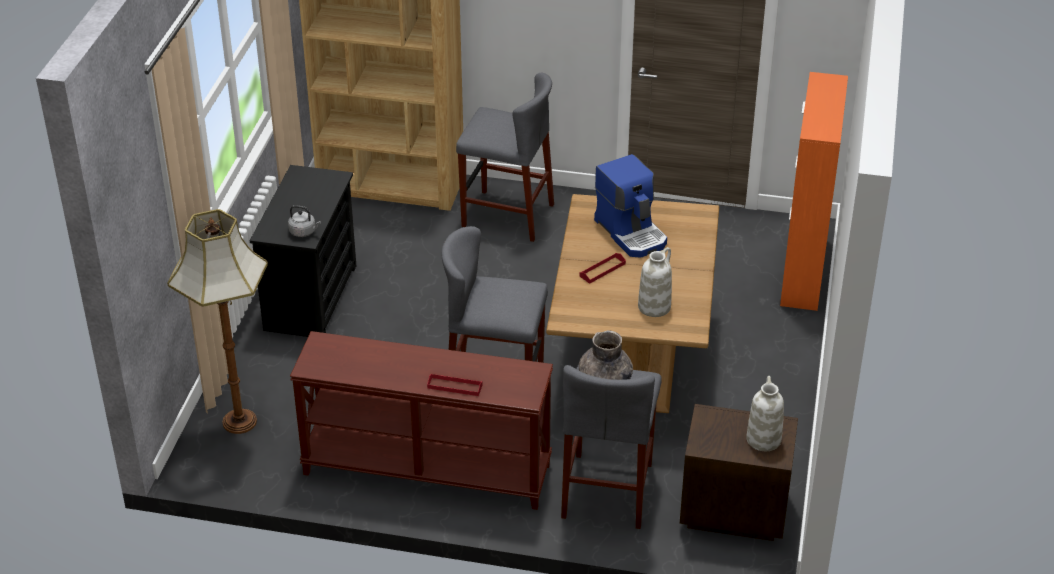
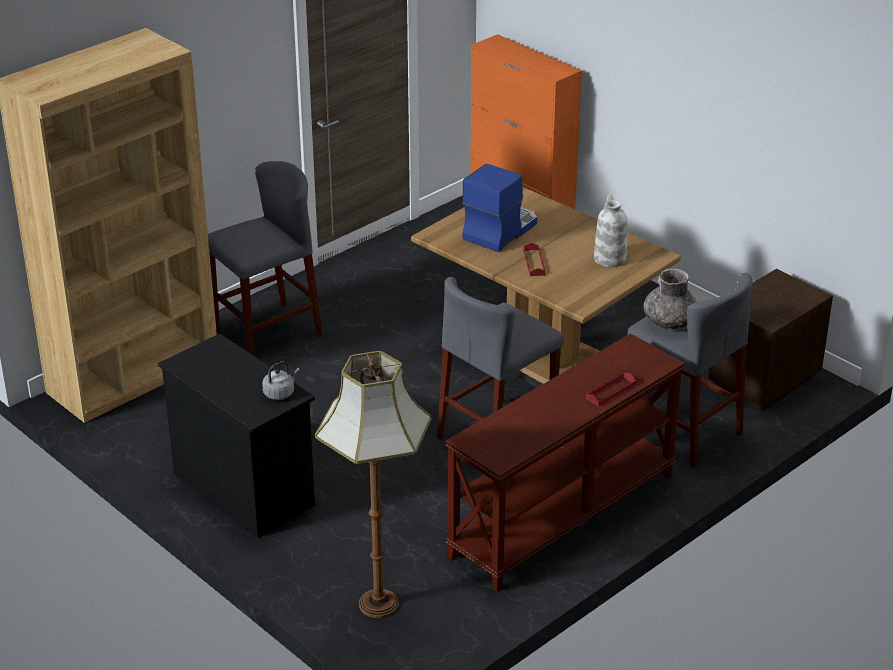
camera: 55 degrees left, 5 degrees down
(632, 232) = (500, 230): coffee machine -> coffee machine turned 60 degrees counterclockwise
(763, 439) = (787, 292): white vase -> none

